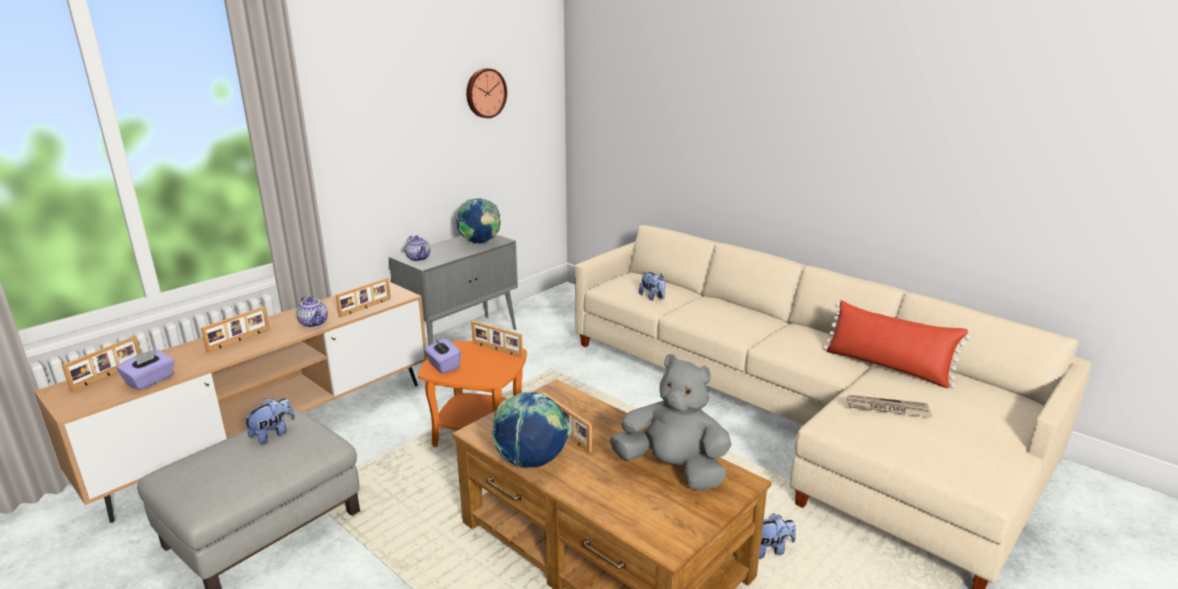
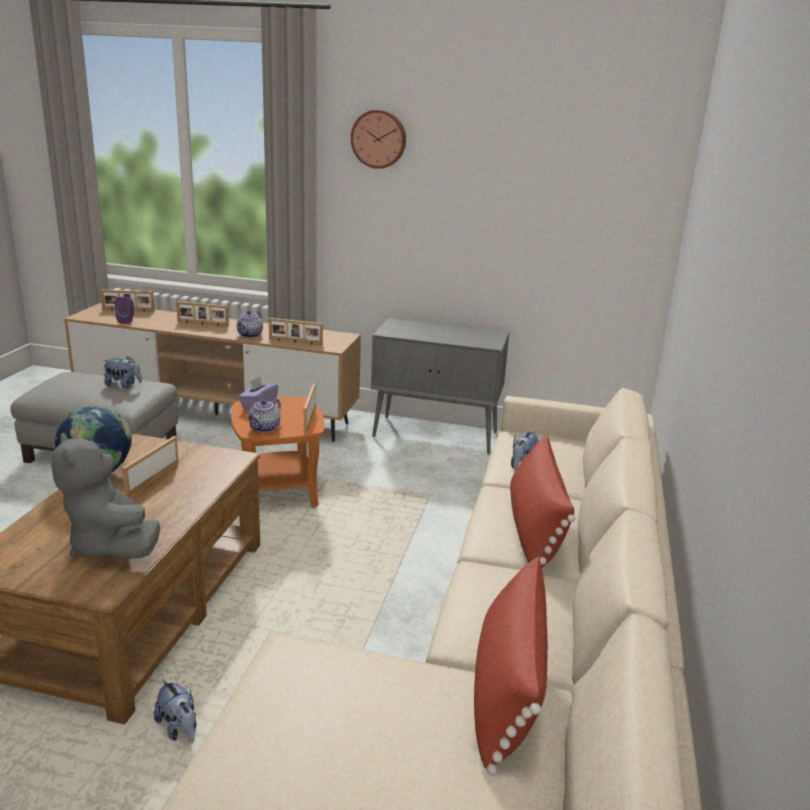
camera: 60 degrees right, 0 degrees up
(150, 381) = (127, 321): purple tissue box -> purple speaker
(419, 258) = (398, 327): teapot -> teapot (265, 428)
(480, 243) = (469, 339): globe -> none
(485, 93) = (546, 176): wall clock -> wall clock (379, 139)
(672, 469) = (111, 545): grey plush toy -> grey plush toy turned 150 degrees clockwise
(732, 316) = (534, 528): none -> red pillow
(887, 408) = (355, 696): newspaper -> none

